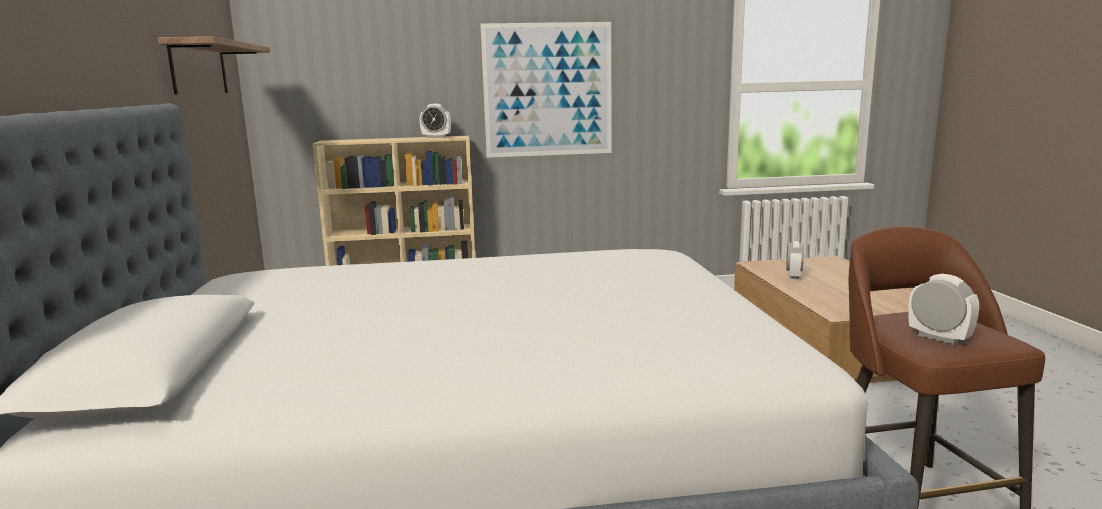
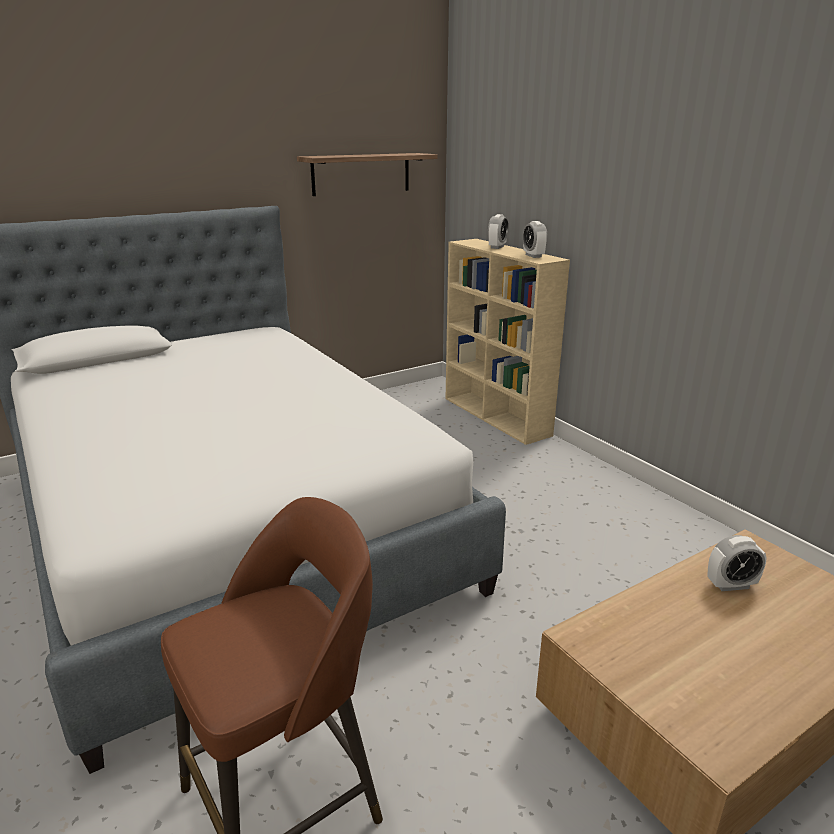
camera: 65 degrees right, 10 degrees up
(548, 90) = (649, 223): picture -> none
(939, 338) = (220, 631): alarm clock -> alarm clock (497, 247)

